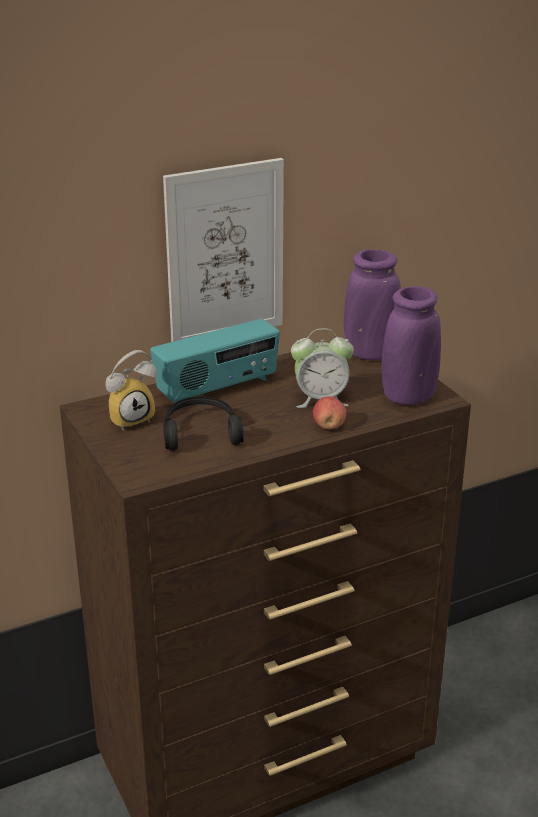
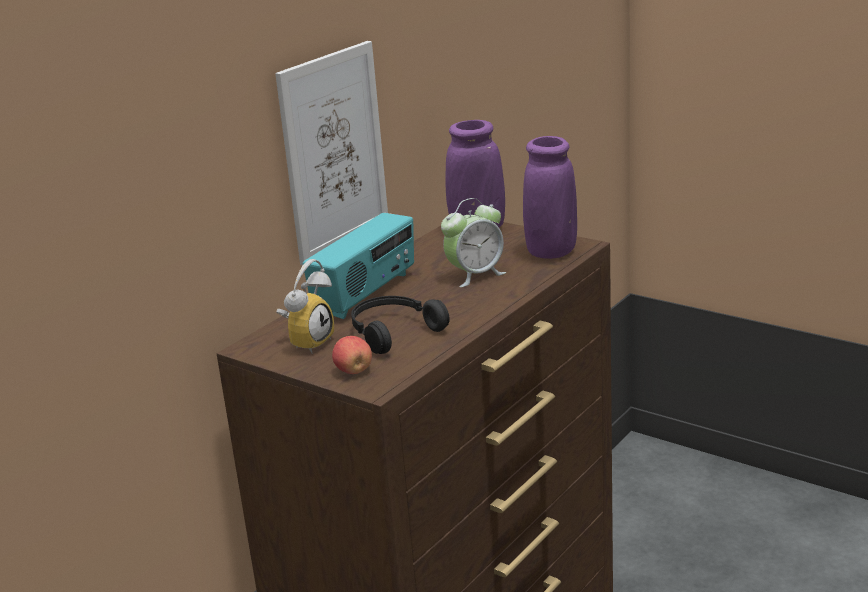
camera: 25 degrees left, 5 degrees down
(329, 426) = (508, 293): apple -> apple (353, 371)

